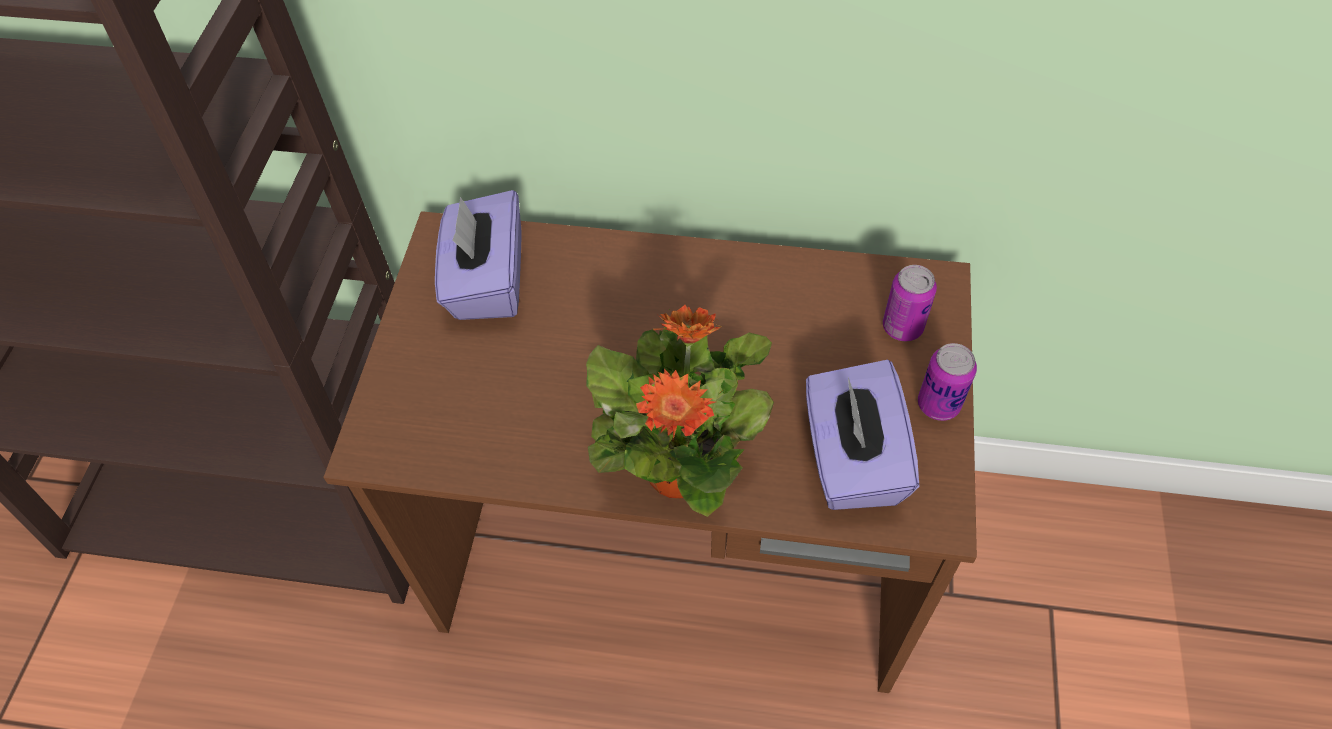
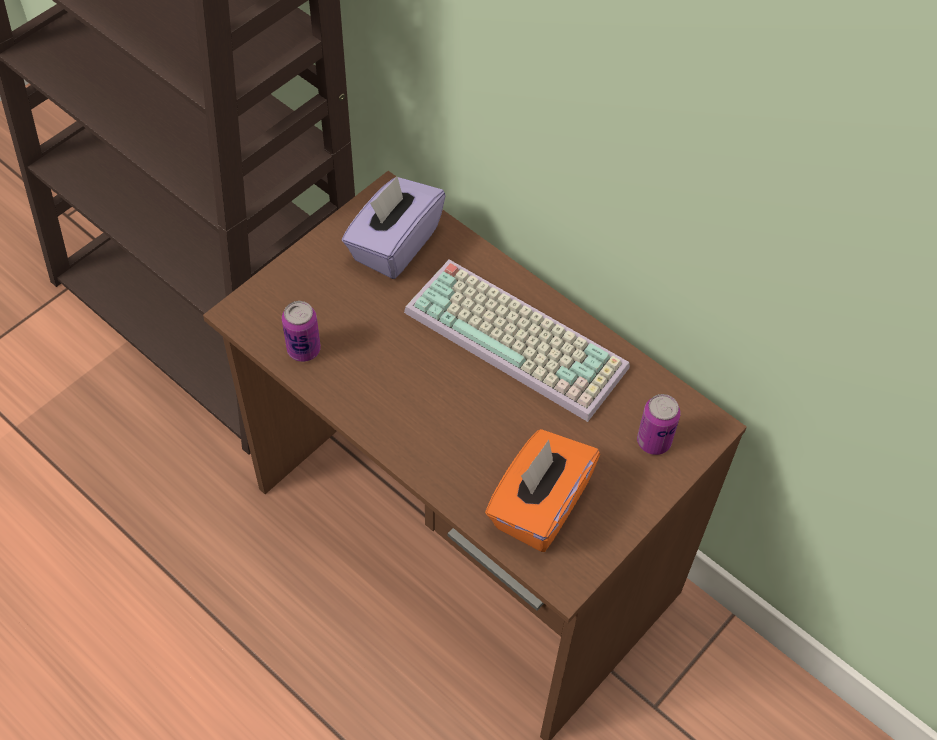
camera: 30 degrees right, 0 degrees up
(679, 468) = (421, 442): potted plant -> none
(692, 302) = (520, 338): none -> keyboard
(851, 459) = (539, 506): purple tissue box -> orange tissue box
(938, 404) = (632, 508): can -> can (304, 350)

